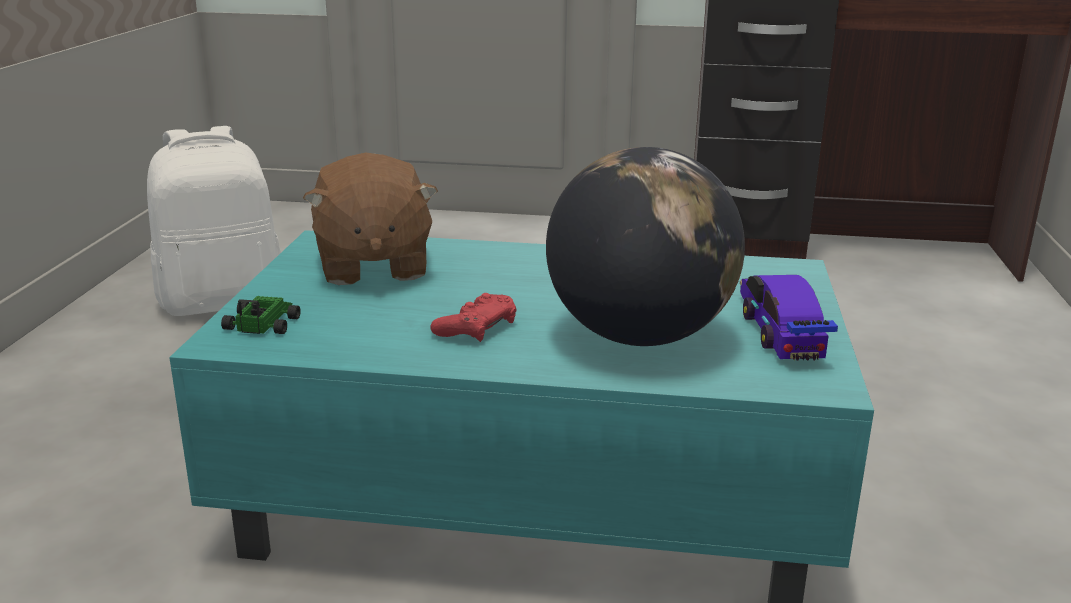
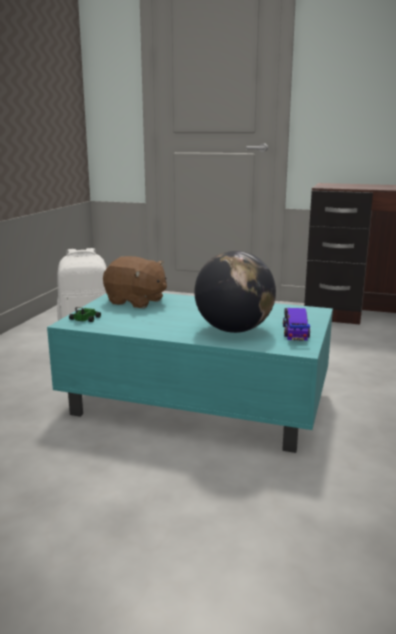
camera: 10 degrees right, 5 degrees down
(372, 266) = (136, 302): brown plush toy -> brown plush toy turned 60 degrees counterclockwise
(476, 327) = (169, 324): red game controller -> none

